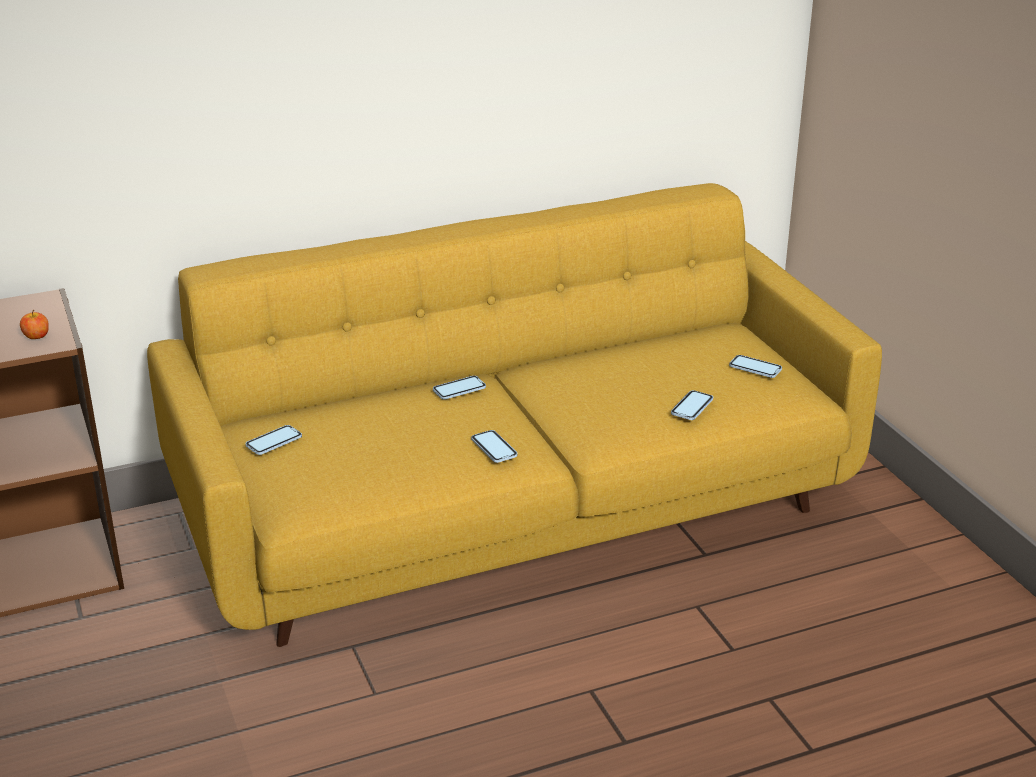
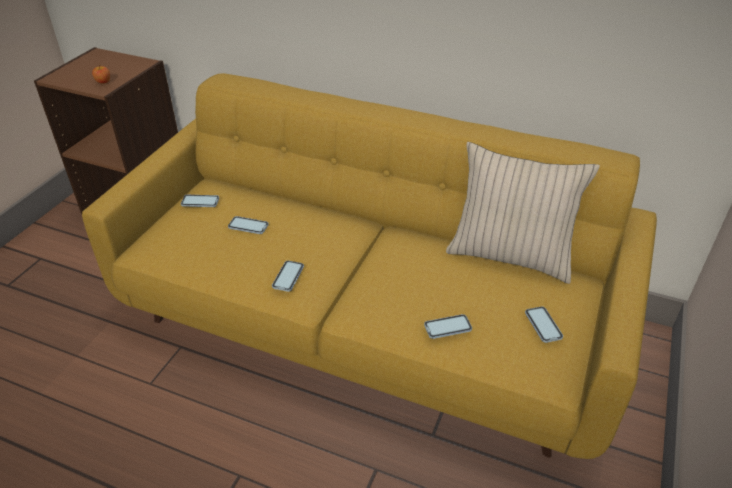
camera: 45 degrees right, 10 degrees up
(459, 389) = (334, 224): phone -> phone (248, 226)
(653, 336) = (510, 255): none -> beige pillow

